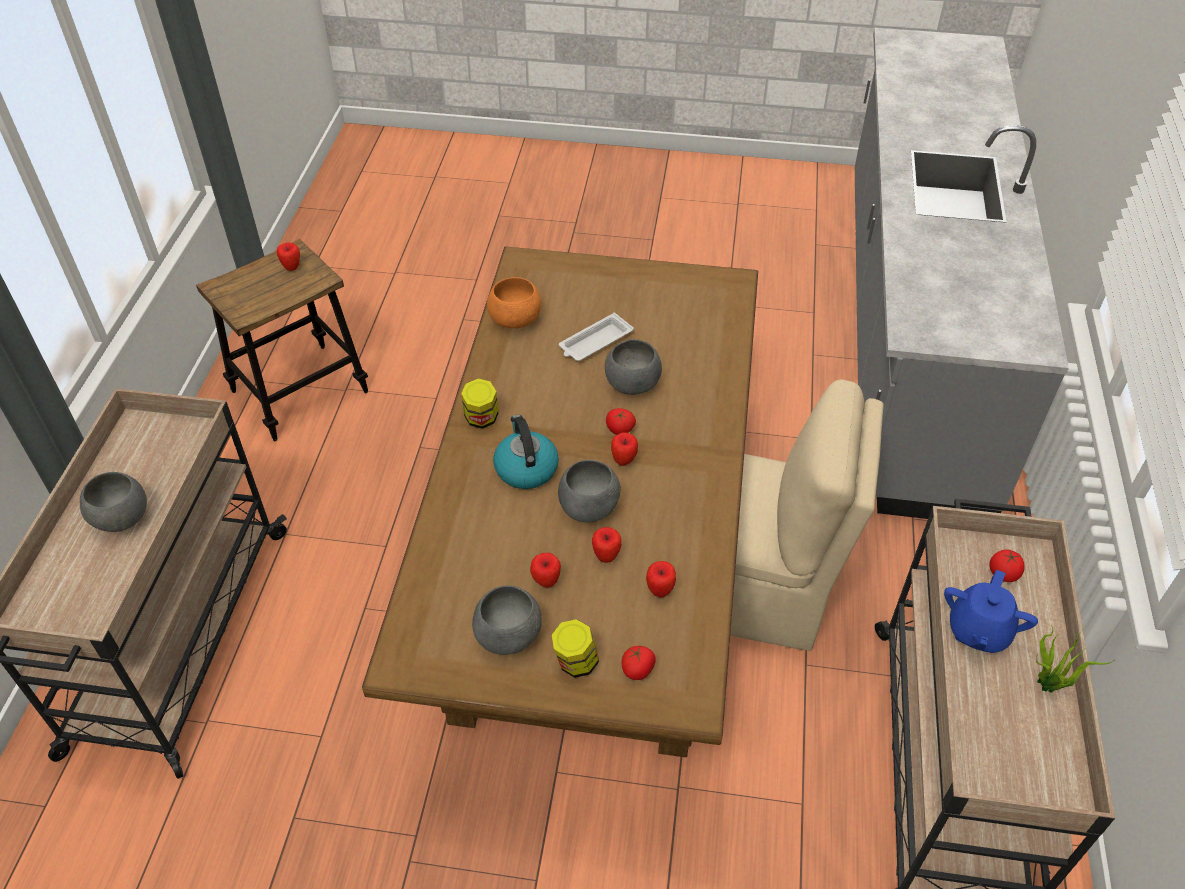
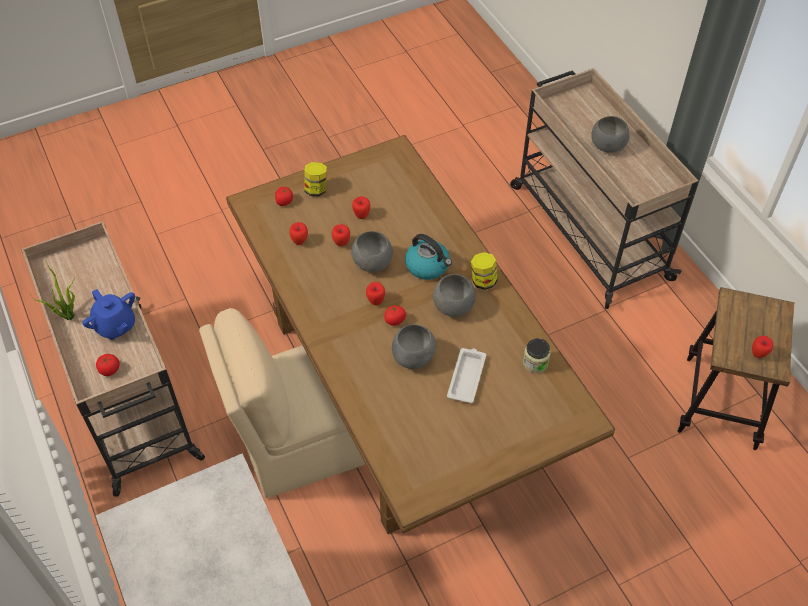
camera: 145 degrees right, 5 degrees up
(509, 637) = (357, 184): grey bowl -> grey bowl (453, 306)
(515, 321) = (535, 363): orange bowl -> jar
(978, 631) = (115, 326): blue teapot -> blue teapot turned 150 degrees clockwise

